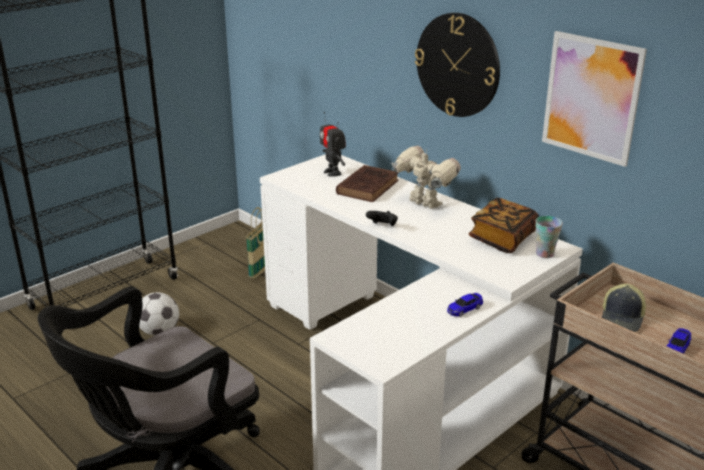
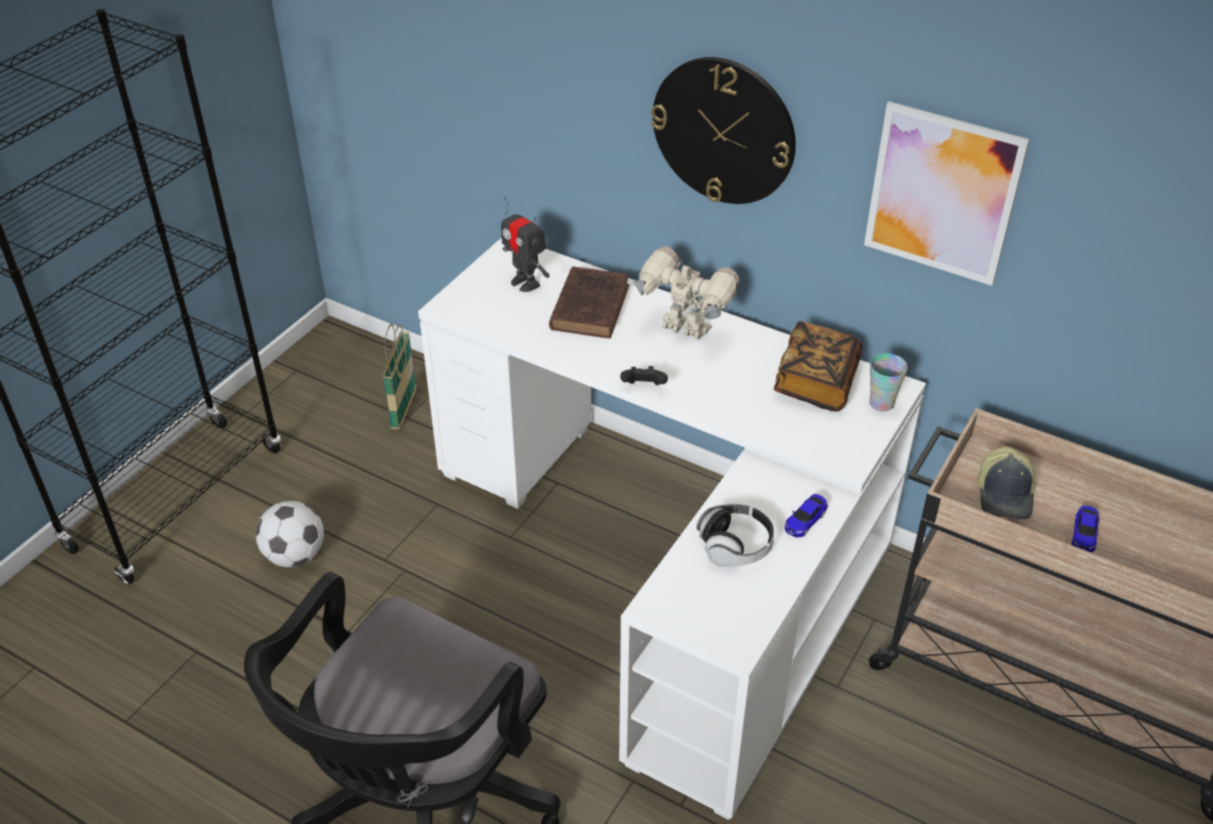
camera: 15 degrees left, 15 degrees up
(407, 315) = (735, 546): none -> headphones

